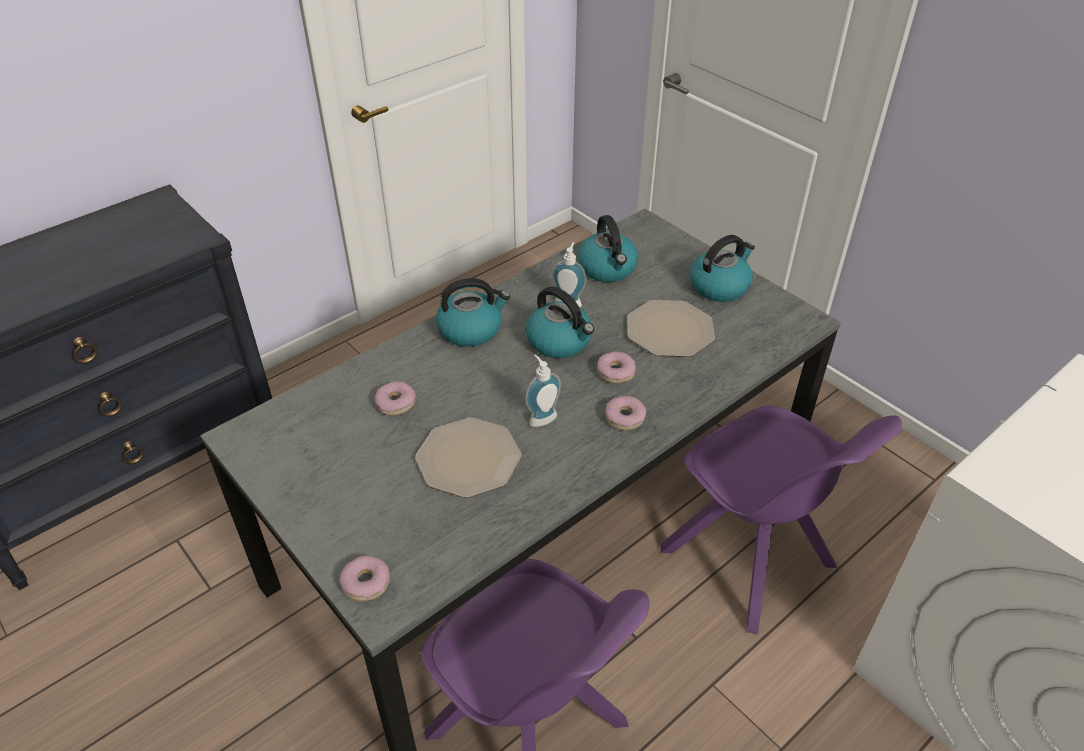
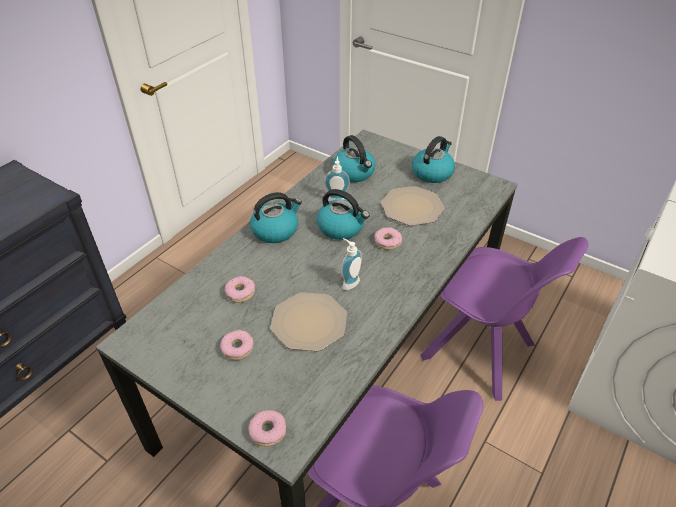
camera: 15 degrees left, 0 degrees up
(624, 417) = (406, 272): donut -> donut (237, 348)

